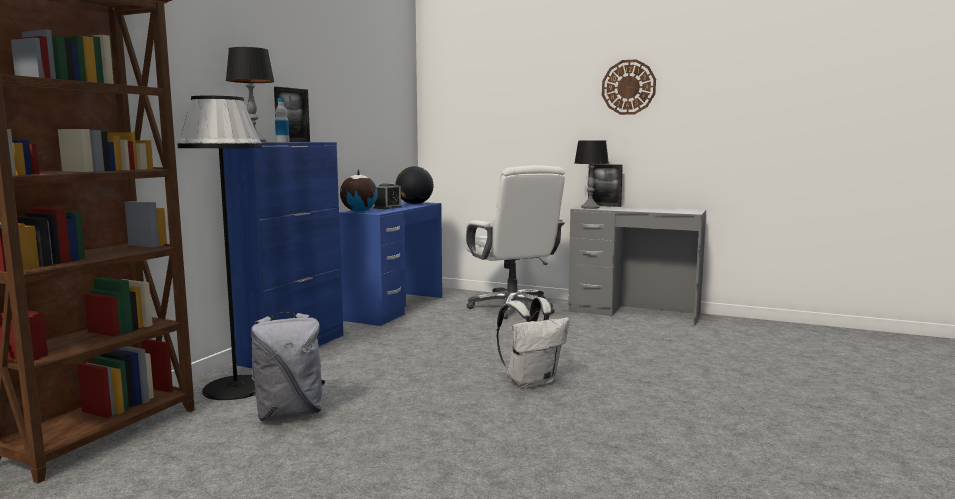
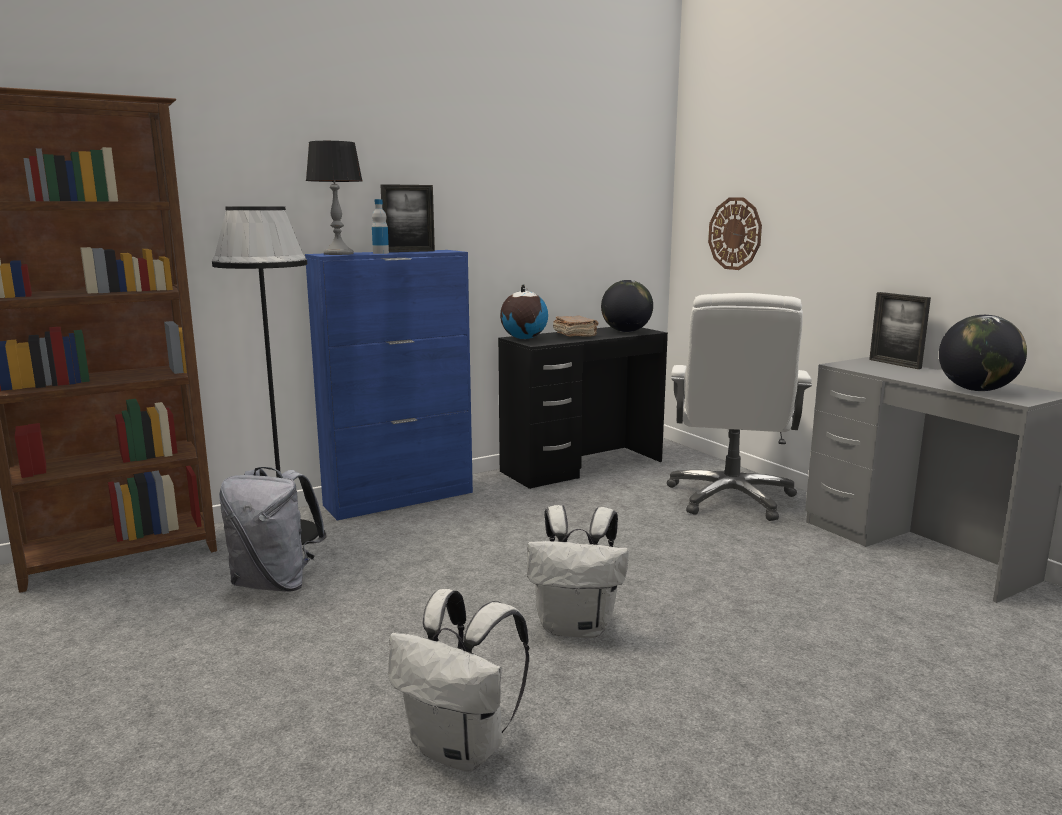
camera: 35 degrees right, 5 degrees up
(387, 207) = (575, 335): alarm clock -> brown book
(394, 308) = (582, 466): blue desk -> black desk
(565, 446) = (462, 748): none -> white backpack
(590, 207) = (858, 365): table lamp -> none
(628, 87) = (959, 161): wall clock -> wall clock (735, 233)
(666, 211) = (976, 390): none -> globe

